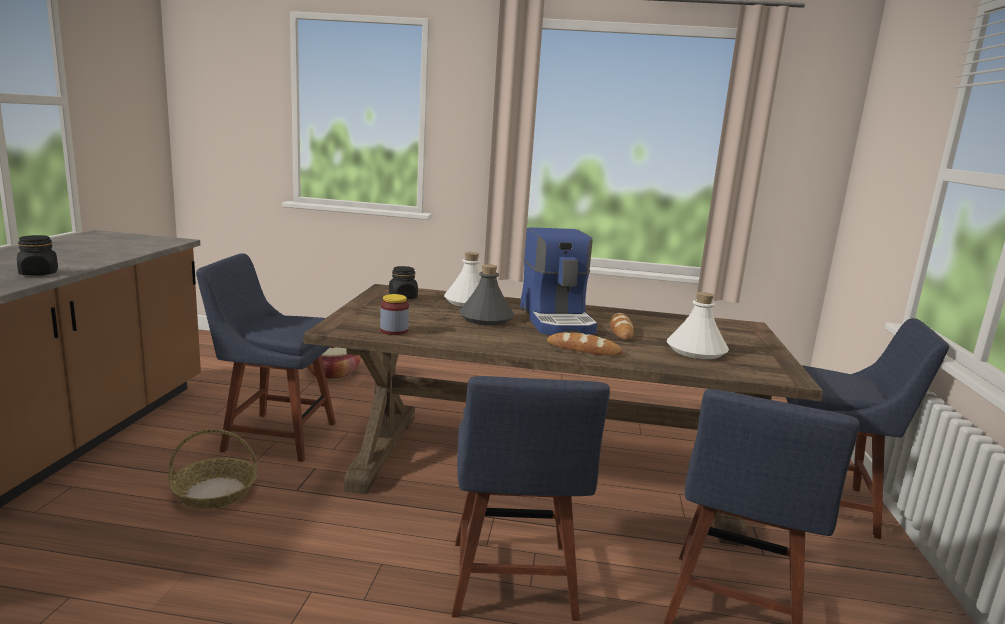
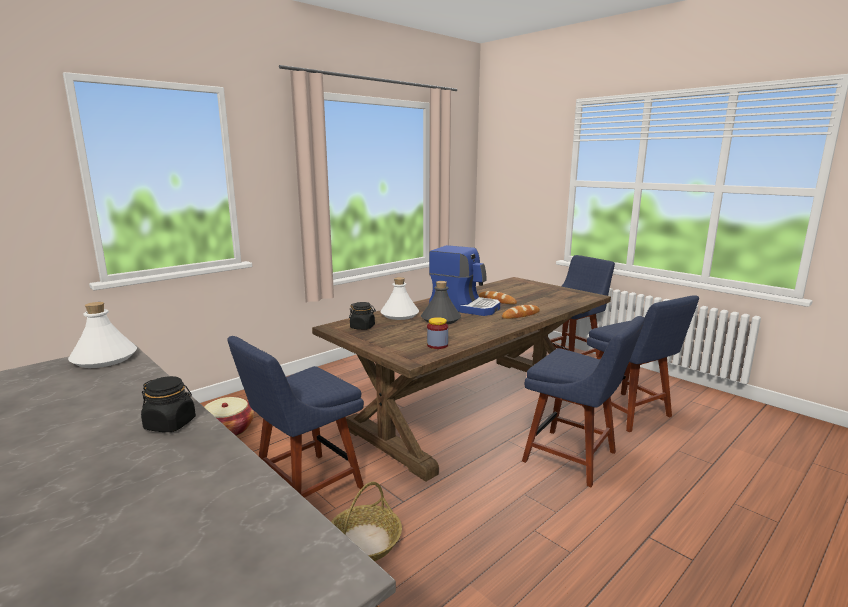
camera: 50 degrees left, 0 degrees up
(695, 351) = (543, 298): white bottle -> white bottle (104, 359)

